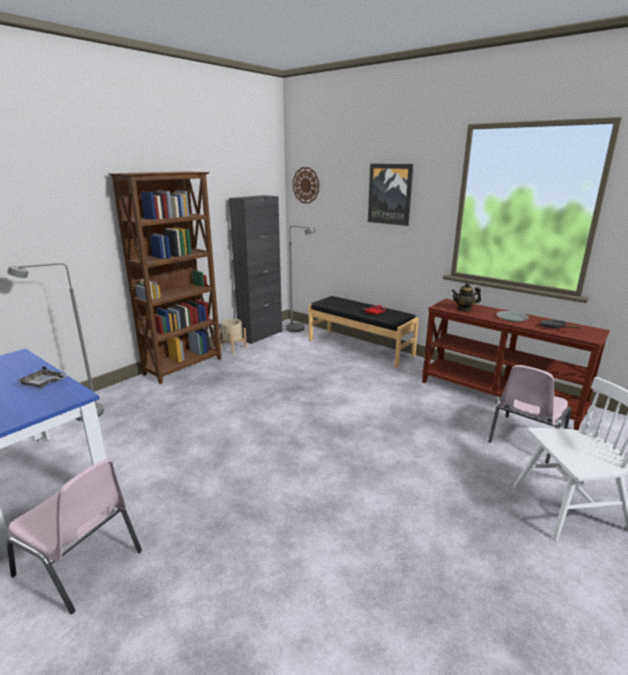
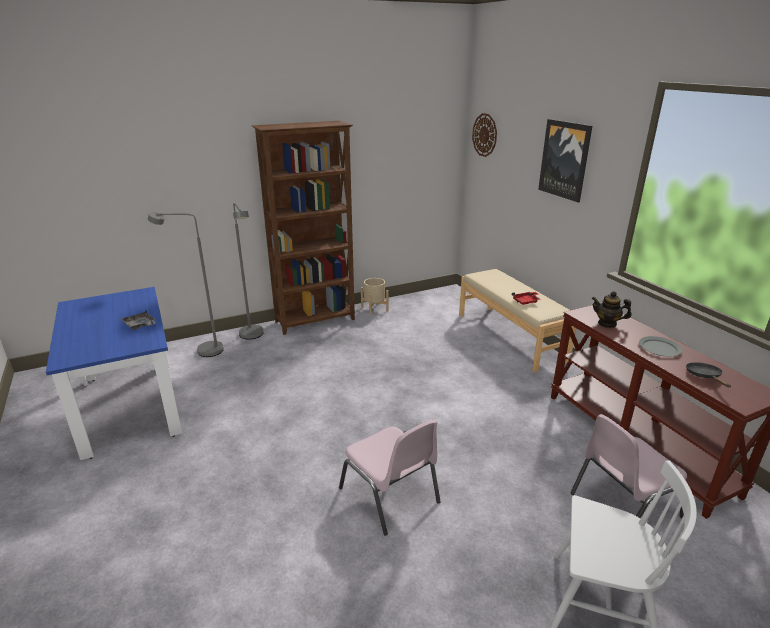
camera: 25 degrees right, 5 degrees up
(81, 563) = (127, 483): pink chair -> pink chair (390, 496)
(260, 335) = (412, 299): black cabinet -> none
(299, 330) = (458, 300): grey floor lamp -> grey floor lamp (253, 336)
(360, 347) = (510, 336): black bench -> beige bench

